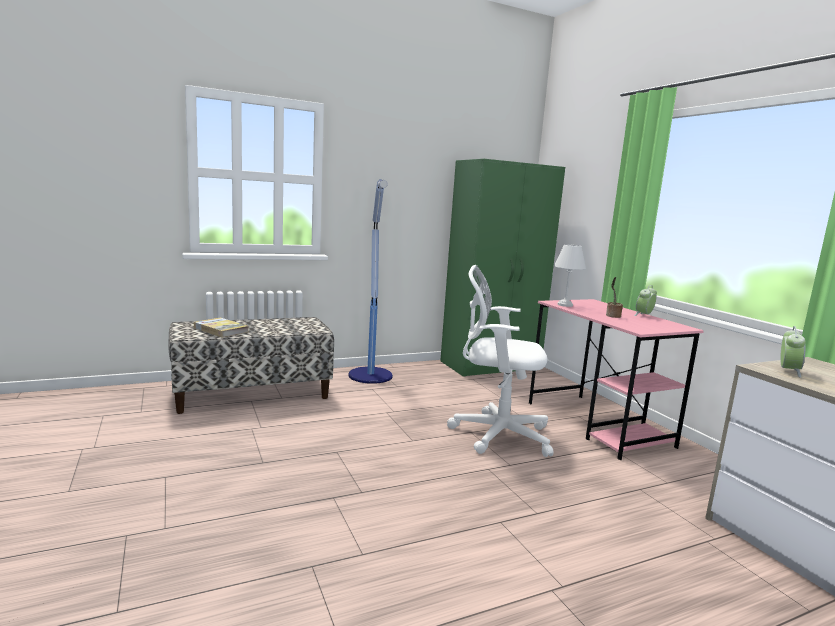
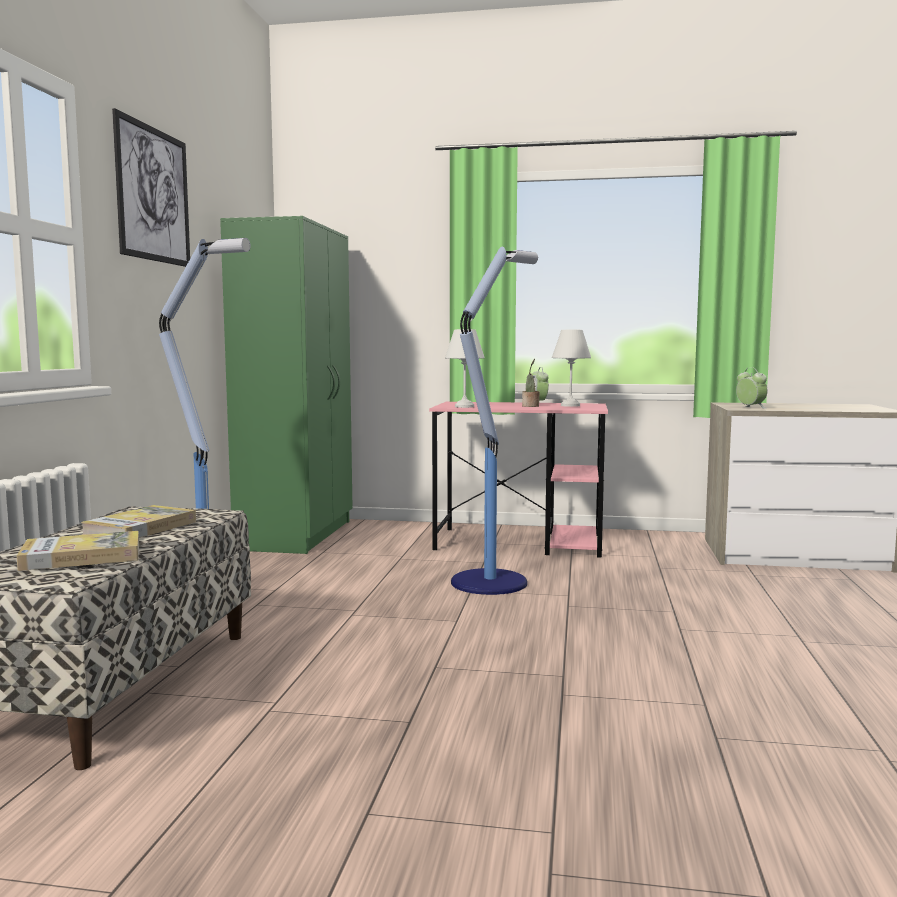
camera: 55 degrees left, 5 degrees down
(276, 326) = (141, 528): none -> book
(390, 152) = (153, 195): none -> picture
(496, 434) = (490, 582): white office chair -> floor lamp
(648, 323) = (570, 405): none -> white table lamp

